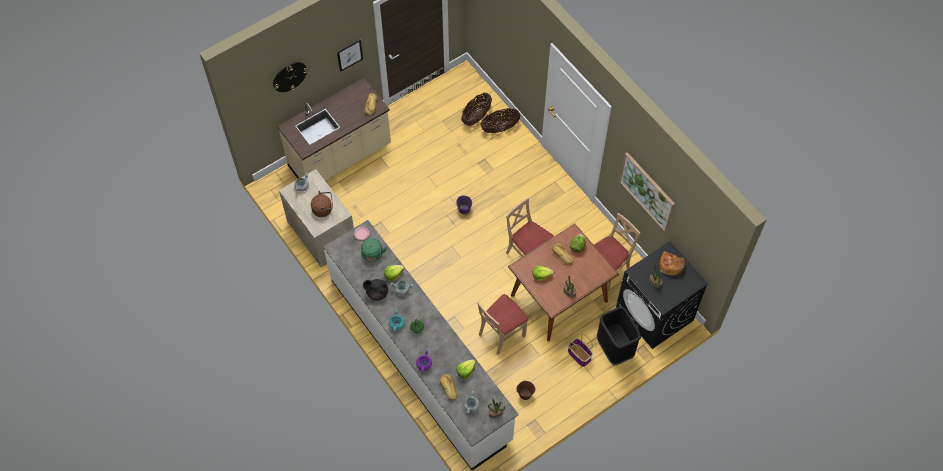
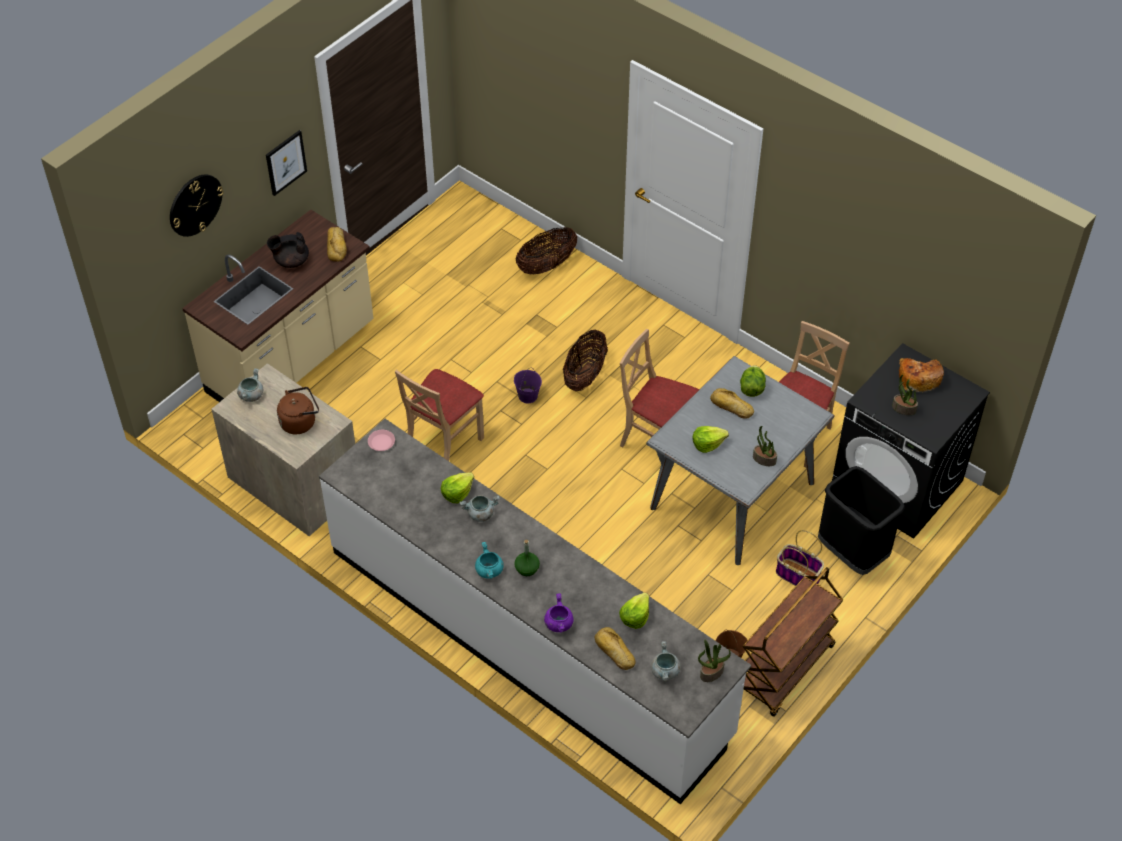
camera: 15 degrees left, 10 degrees down
(372, 255) = (411, 471): green kettle -> none
(377, 293) = (437, 528): black teapot -> black teapot (291, 261)
(476, 116) = (502, 257): basket -> basket (585, 375)
(501, 334) = (655, 572): beige chair -> beige chair (443, 443)
(553, 409) = (785, 670): none -> brown cart
(559, 298) = (732, 496): brown dining table -> grey dining table
(647, 191) = (849, 264): picture -> none

